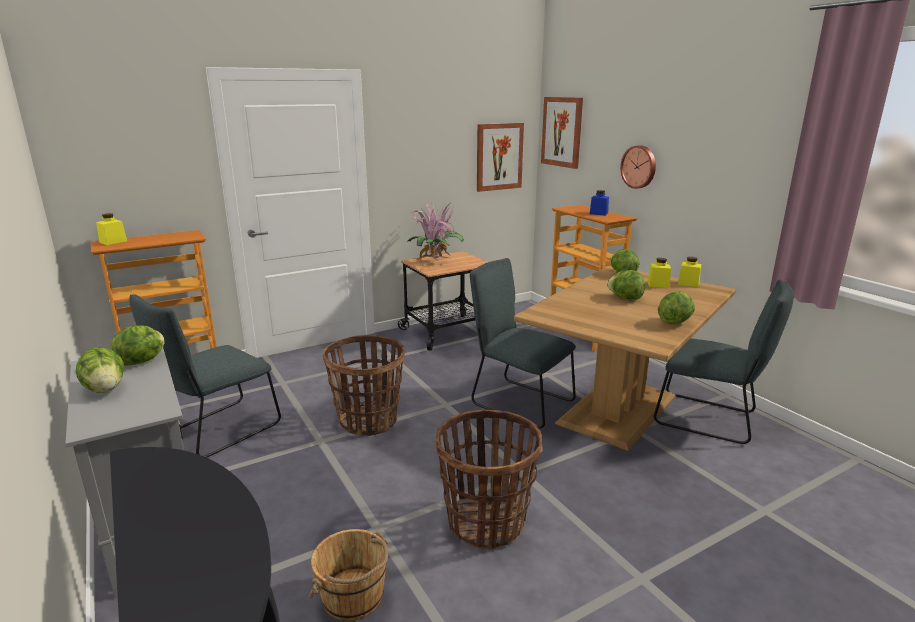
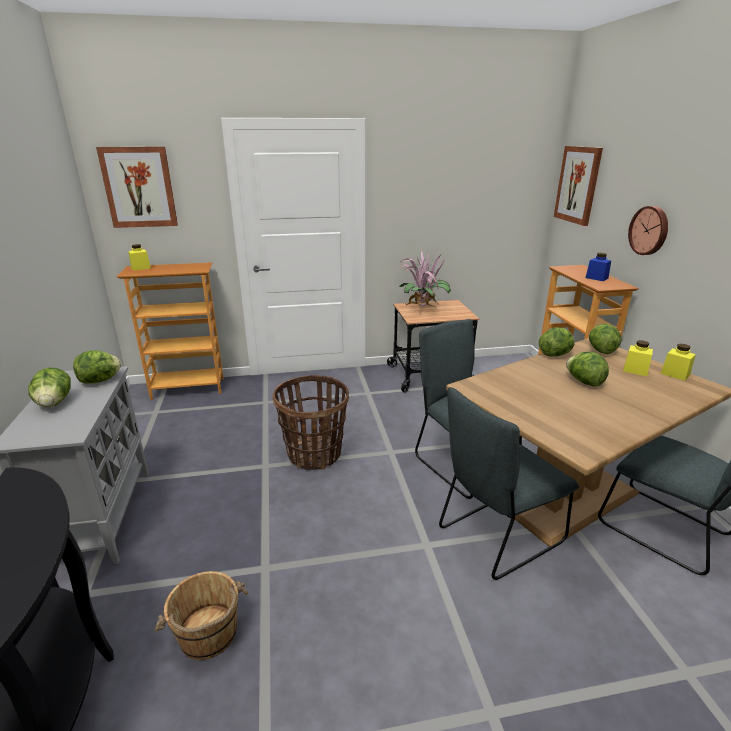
camera: 20 degrees right, 5 degrees up
(217, 431) = (194, 437): grey chair -> grey chair (496, 537)
(486, 522) = (364, 591): basket -> none
(499, 156) = (507, 208): picture -> picture (139, 187)
(674, 322) = (624, 424): lettuce -> lettuce (555, 354)

